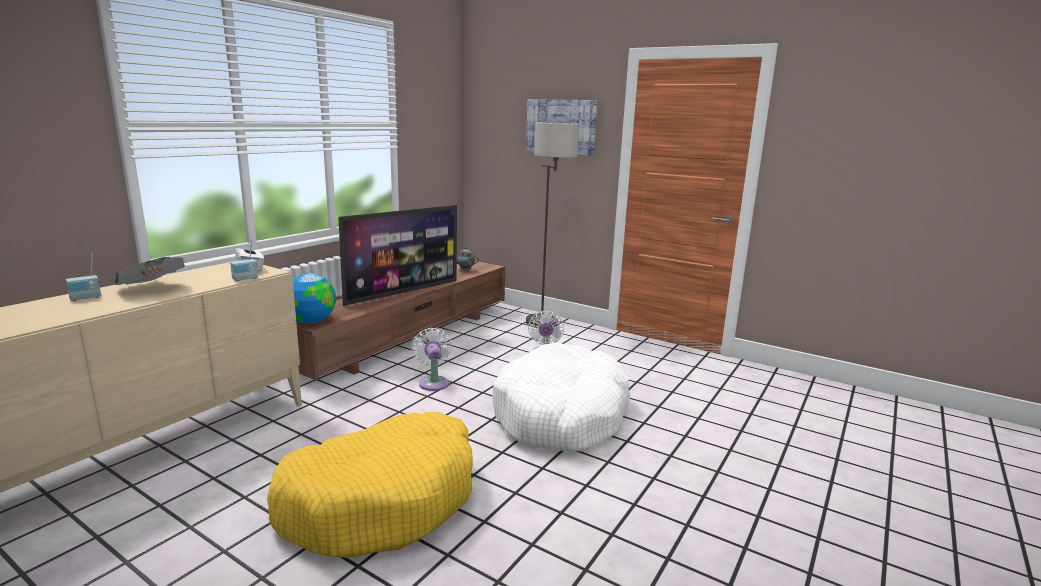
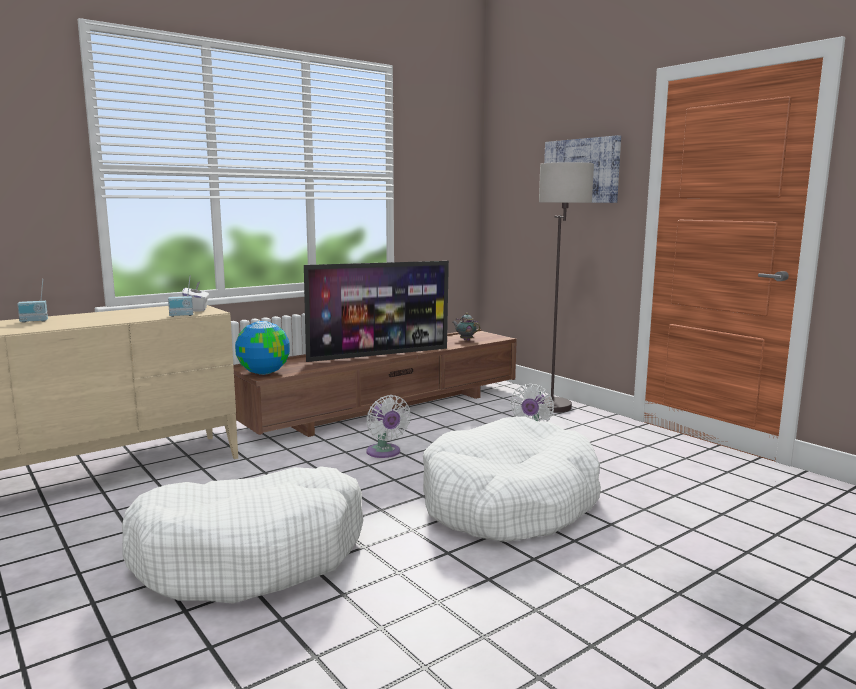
camera: 20 degrees right, 5 degrees down
(152, 289) = (94, 318): newspaper -> none
(382, 500) = (252, 555): yellow dog bed -> white dog bed
(433, 382) = (384, 453): white fan -> white fan turned 150 degrees clockwise

